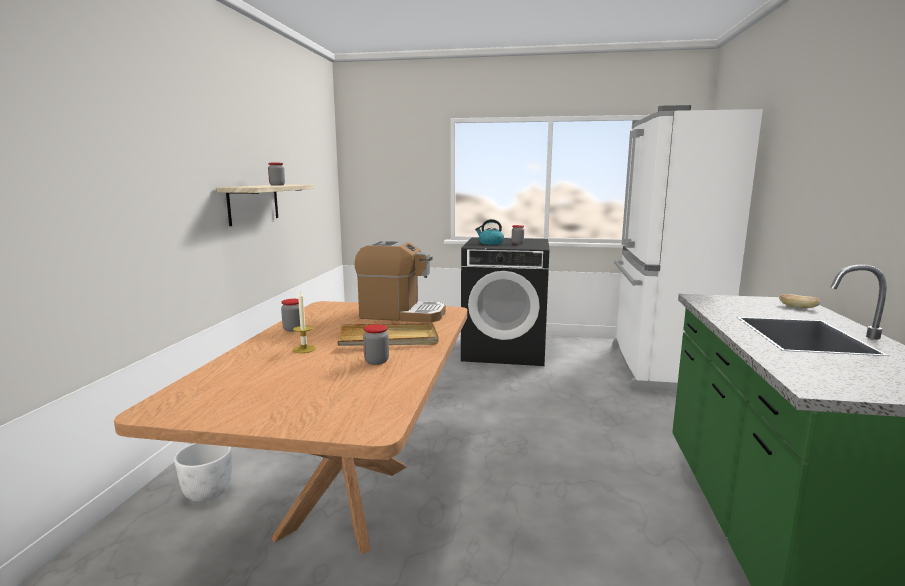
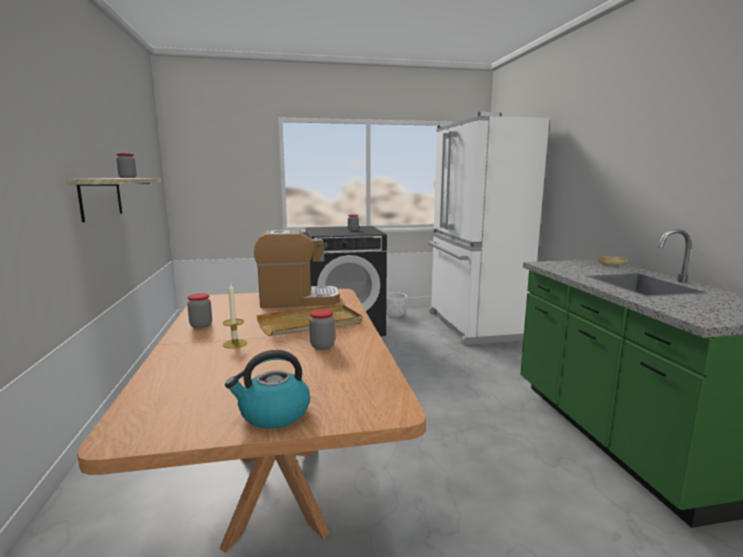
camera: 20 degrees left, 0 degrees up
(207, 493) = (116, 519): white planter -> white planter (394, 315)
(490, 243) = (330, 231): kettle -> kettle (273, 414)

